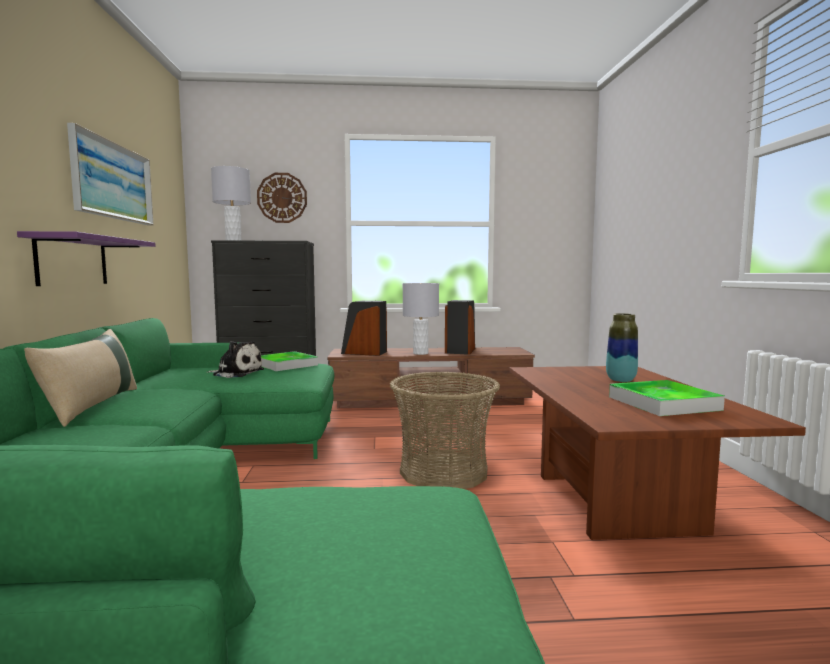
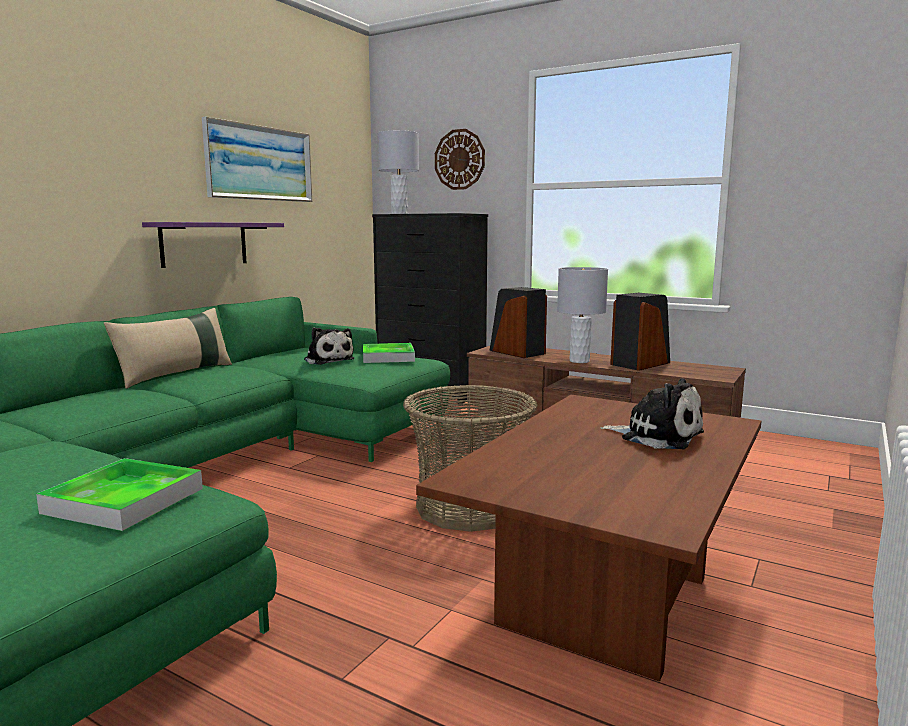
camera: 35 degrees right, 5 degrees up
(621, 380) = (657, 436): vase -> plush toy
(663, 403) = (604, 475): tray -> tray (124, 500)

